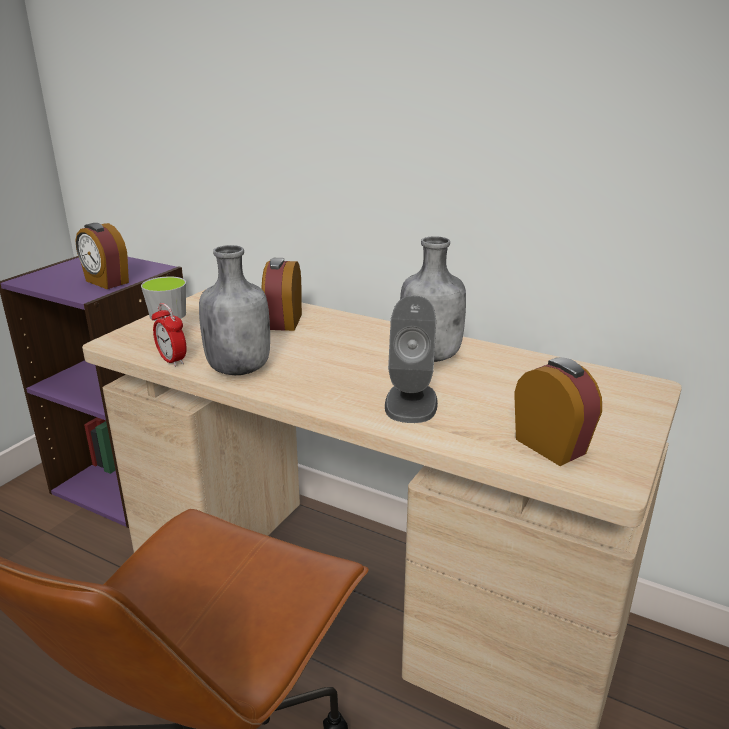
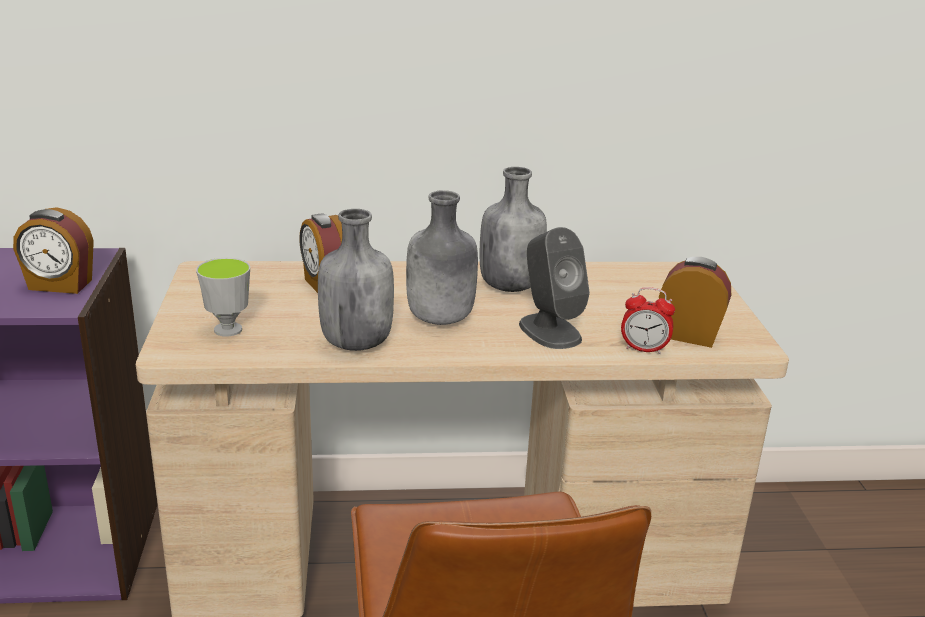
camera: 35 degrees left, 0 degrees up
(172, 360) = (272, 353): alarm clock -> alarm clock (644, 349)
(331, 368) = (440, 319): none -> grey bottle

